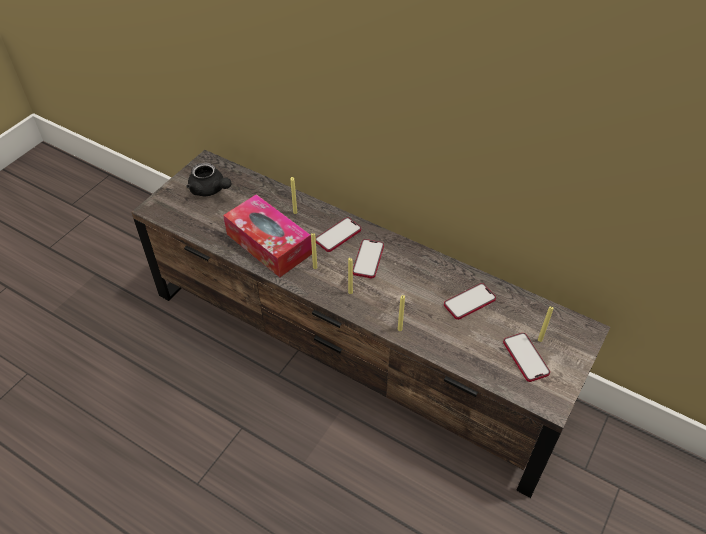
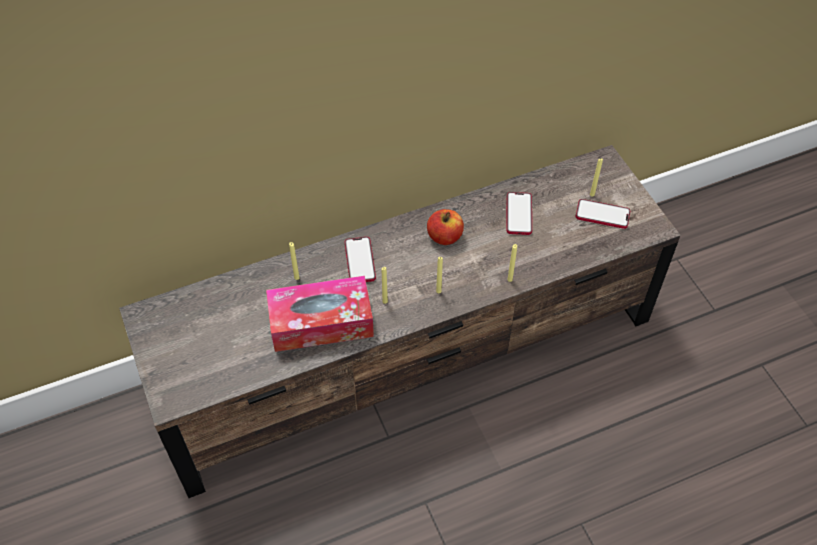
camera: 55 degrees left, 5 degrees up
(210, 190) = (192, 334): black teapot -> none
(368, 259) = (410, 255): phone -> none
(403, 269) = (444, 237): none -> apple

